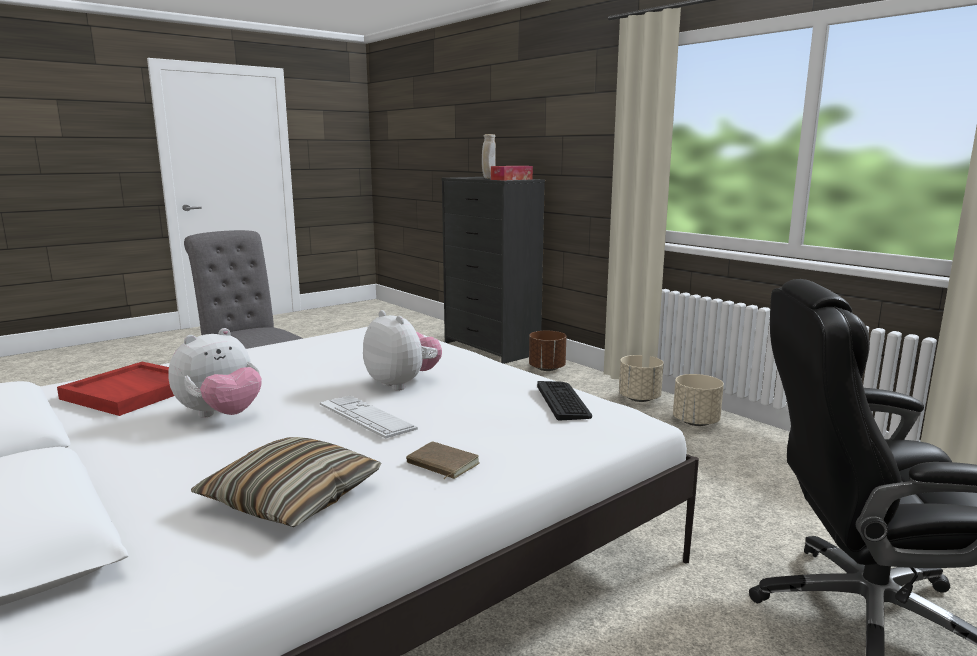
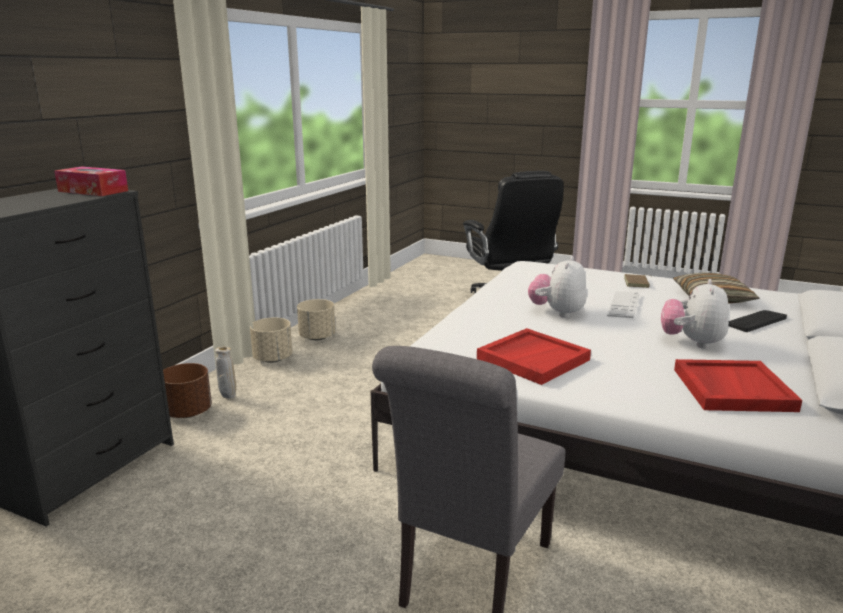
camera: 115 degrees left, 5 degrees up
(221, 415) = (692, 343): plush toy -> plush toy turned 90 degrees counterclockwise
(319, 350) = (533, 359): none -> red tray
(488, 178) = (49, 200): beige vase -> beige vase (228, 397)
(563, 401) = (529, 273): keyboard -> keyboard (755, 321)

